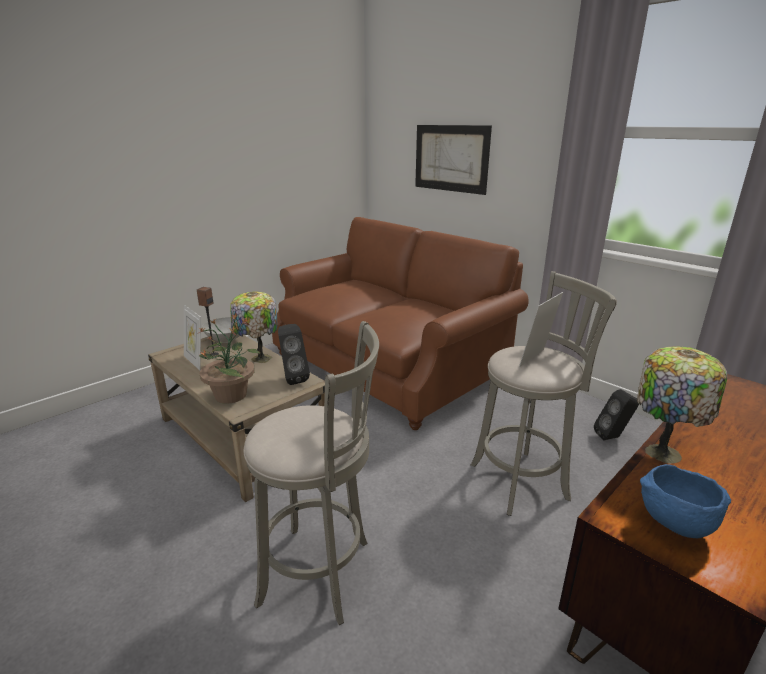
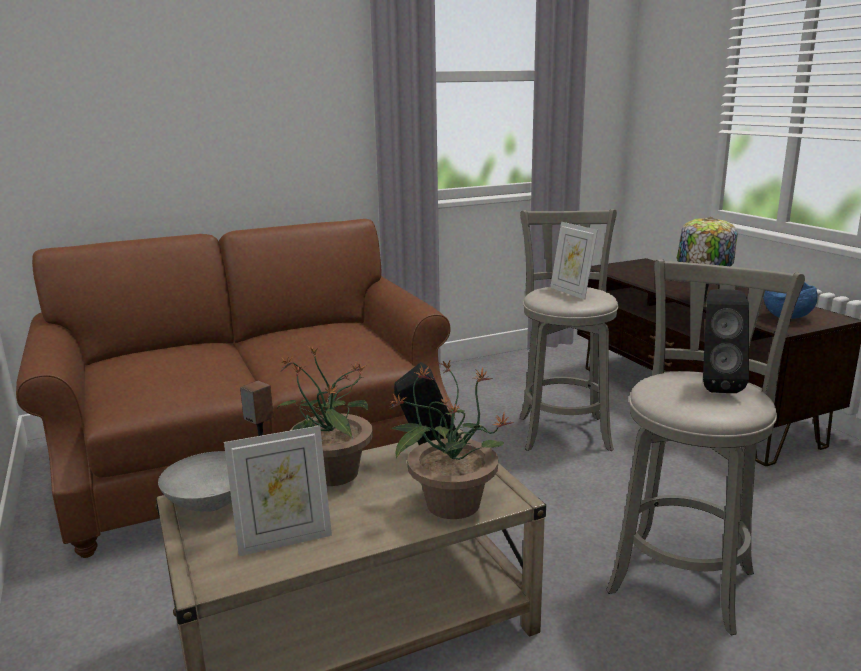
camera: 70 degrees left, 5 degrees down
(259, 358) = (332, 474): table lamp -> potted plant
(450, 158) = (188, 123): picture -> none
(612, 437) = (516, 376): black speaker -> black speaker (716, 385)

